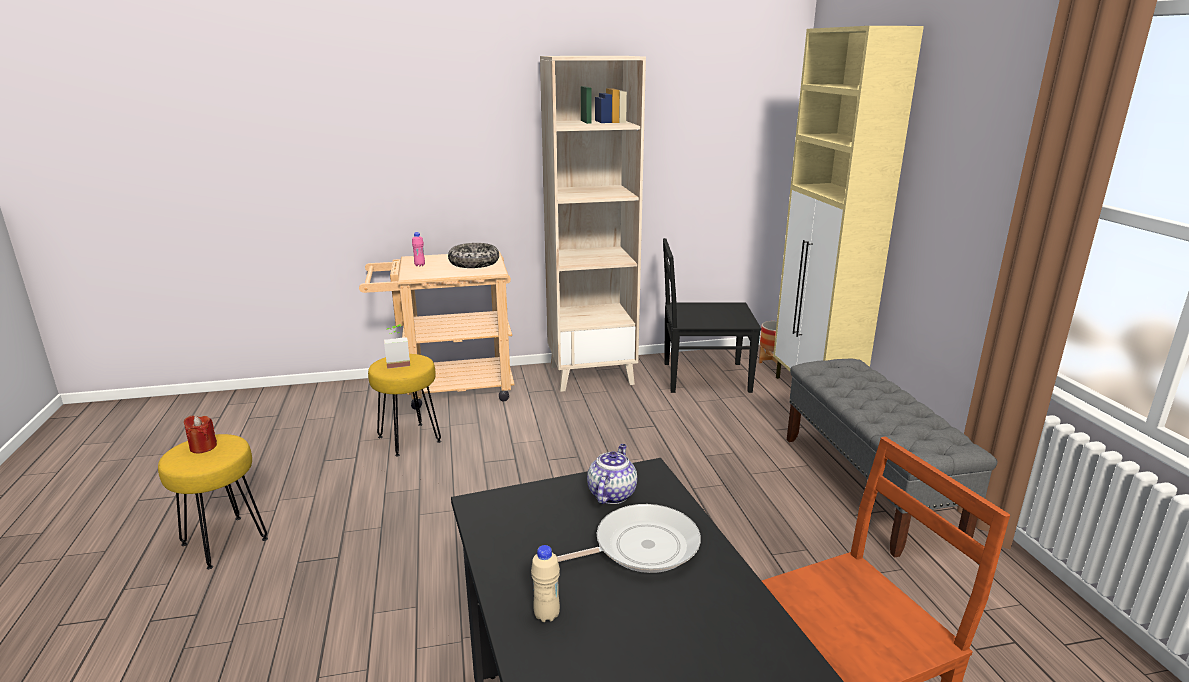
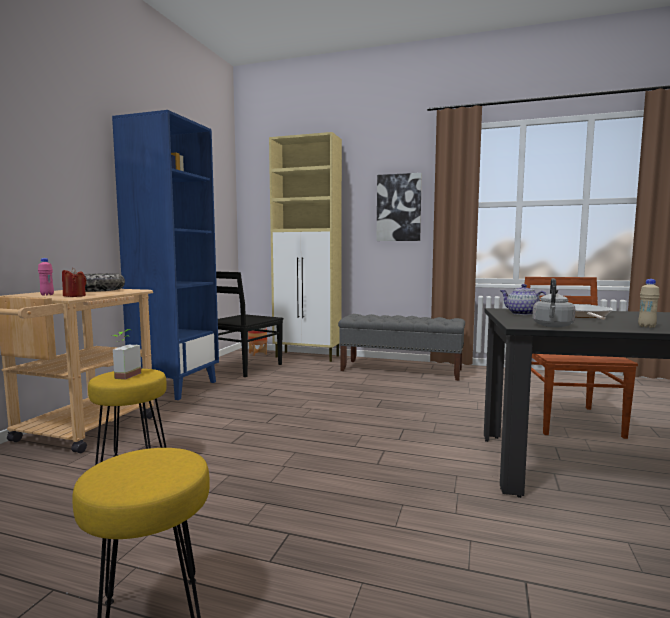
camera: 60 degrees left, 15 degrees down
(203, 447) = (130, 468): red candle -> red candle (74, 296)
(491, 528) = (552, 326): none -> grey kettle
(592, 374) = (176, 387): beige bookcase -> blue bookcase
(980, 183) = (399, 208): none -> picture

